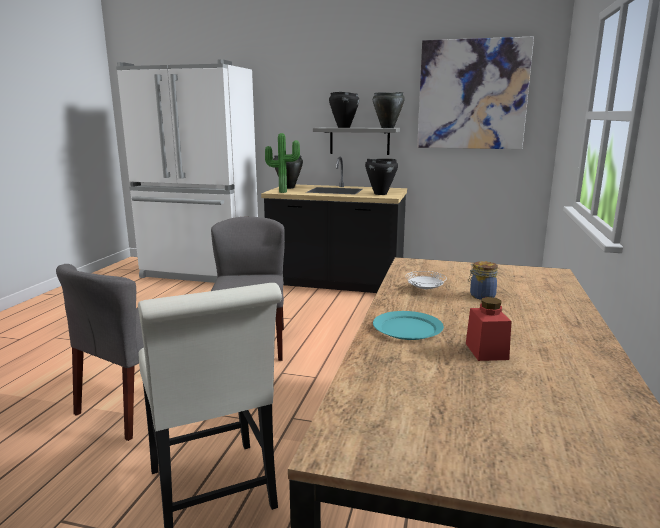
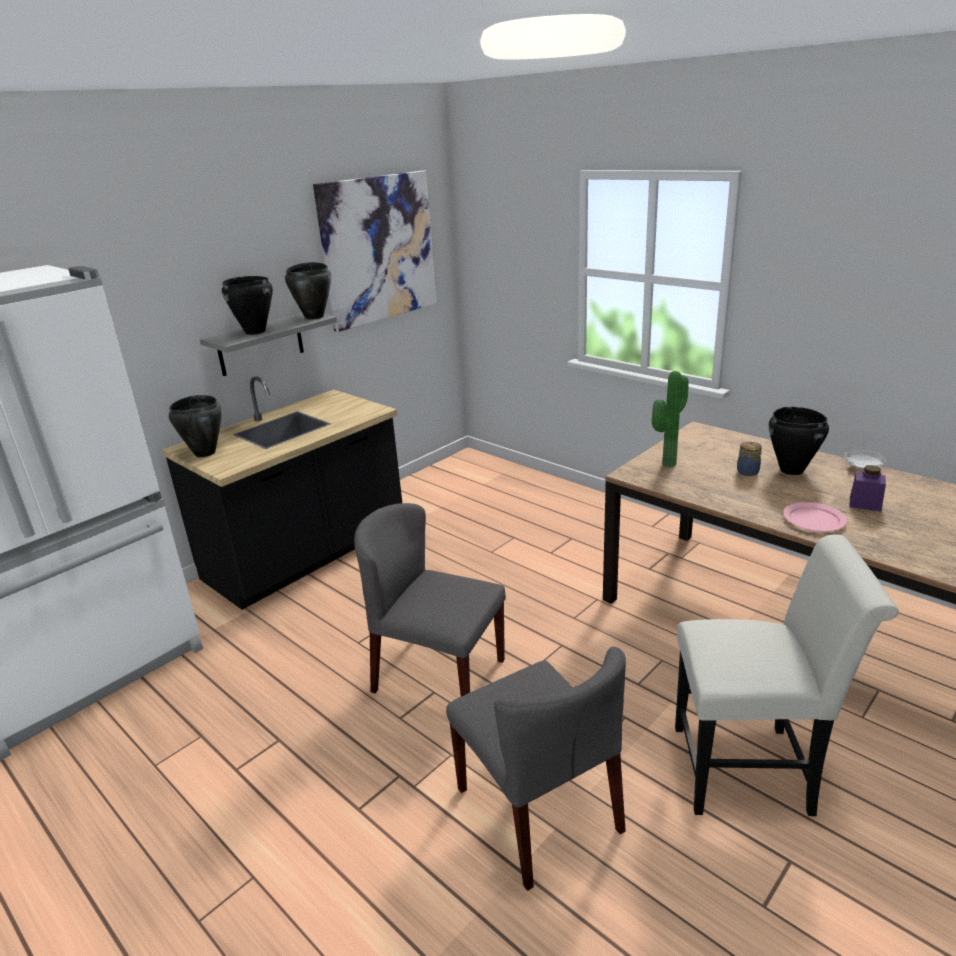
camera: 60 degrees left, 10 degrees up
(283, 192) = (237, 462): potted plant -> potted plant (666, 463)
(380, 194) = (351, 410): black cooking pot -> black cooking pot (791, 470)
(407, 328) = (813, 519): turquoise plate -> pink plate
(425, 289) = (719, 488): white plate -> white plate (862, 468)
(486, 351) = (865, 504): red jar -> purple jar

